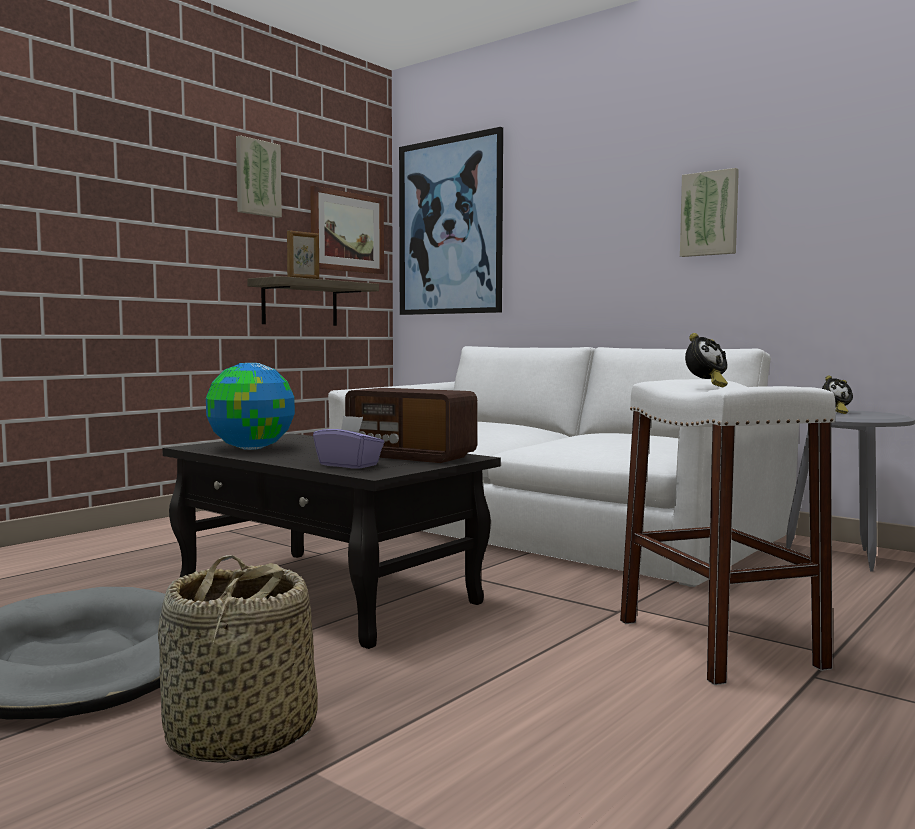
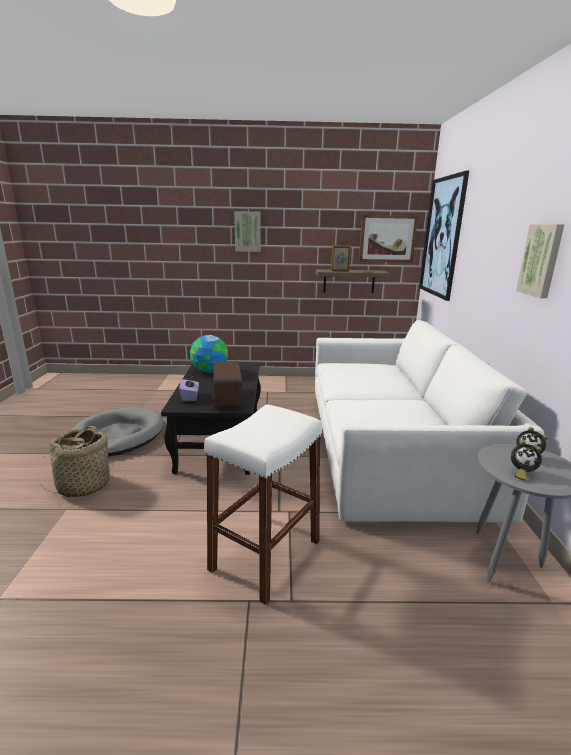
camera: 50 degrees right, 15 degrees up
(257, 178) = (325, 215): picture -> picture (247, 231)
(705, 386) = (257, 423): alarm clock -> alarm clock (521, 473)

